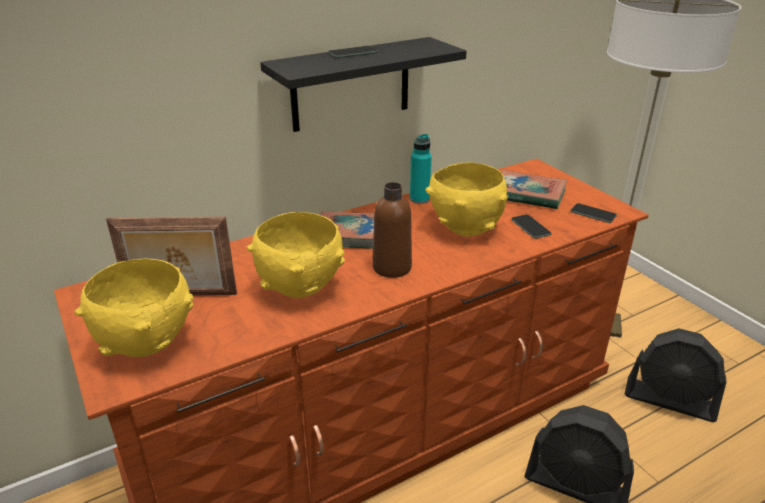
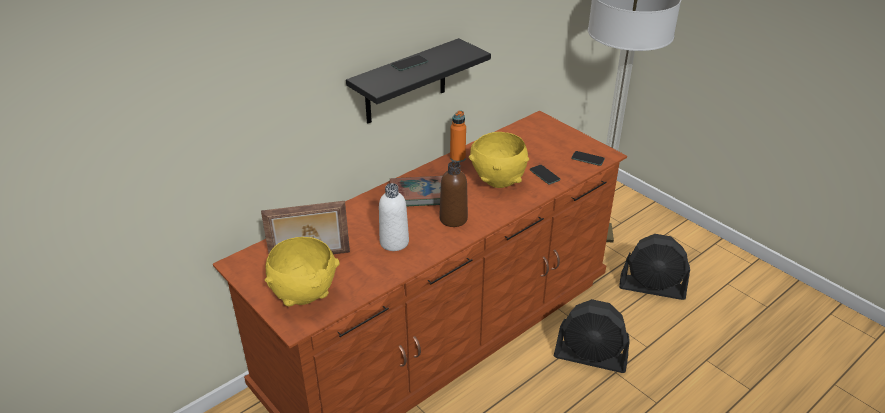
camera: 10 degrees left, 5 degrees up
(301, 288) = (394, 242): yellow bowl -> white bottle
(419, 199) = (457, 158): turquoise bottle -> orange bottle
(528, 194) = (538, 146): book -> none

